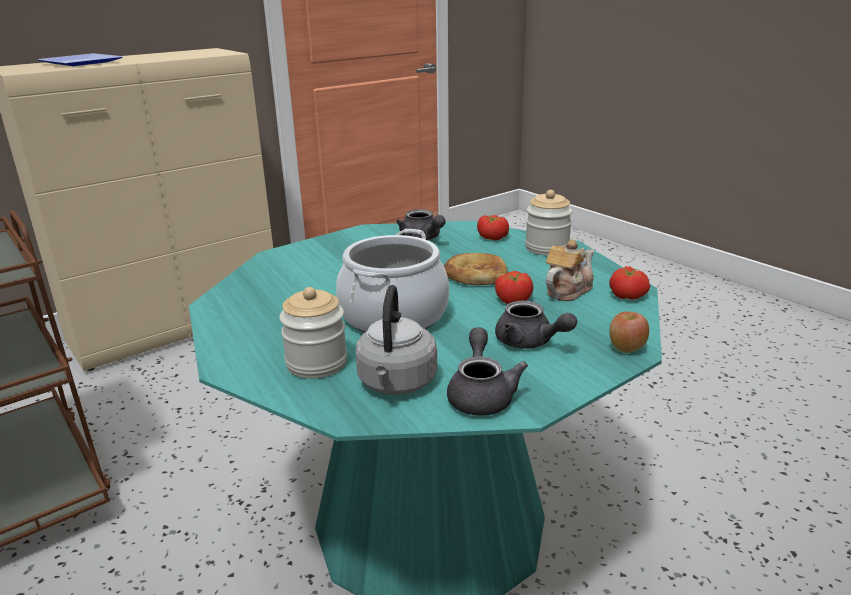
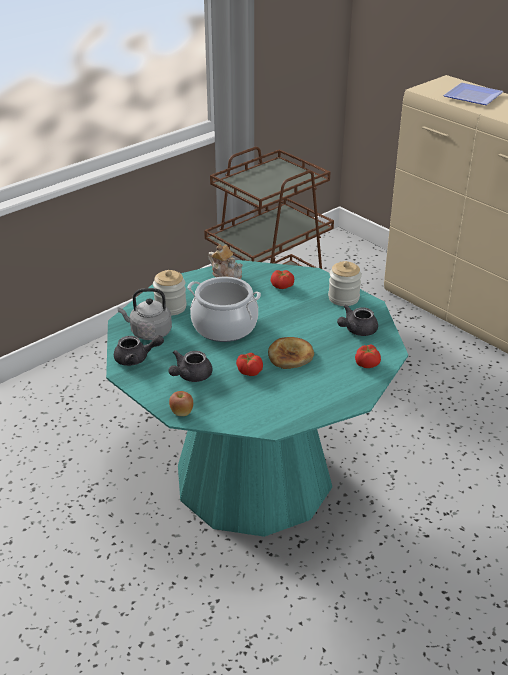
camera: 85 degrees right, 10 degrees up
(547, 248) = (348, 390): jar -> jar (343, 298)
(567, 290) = (266, 395): teapot -> teapot (226, 275)
(628, 295) = (259, 423): tomato -> tomato (282, 286)

